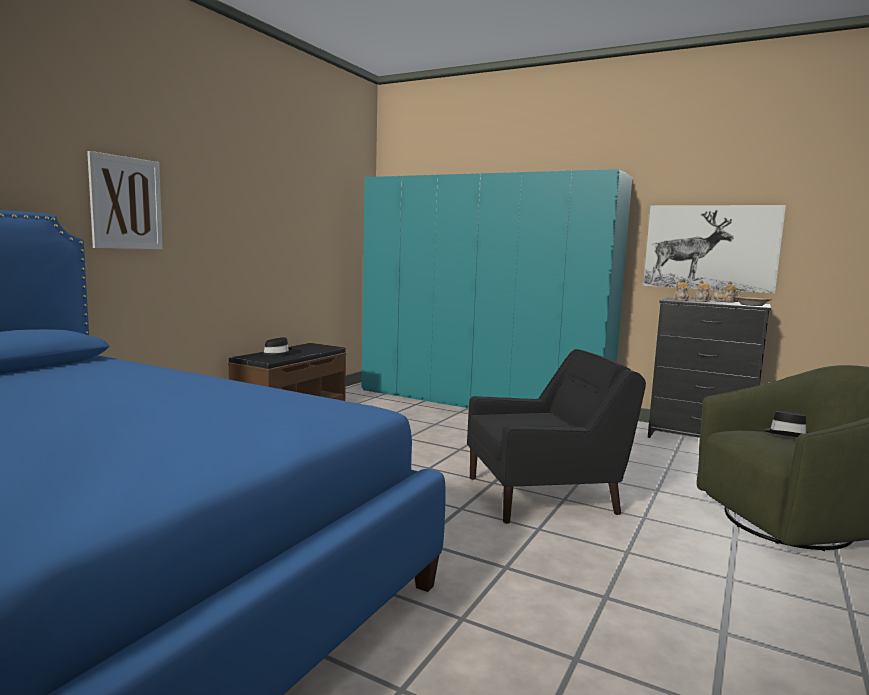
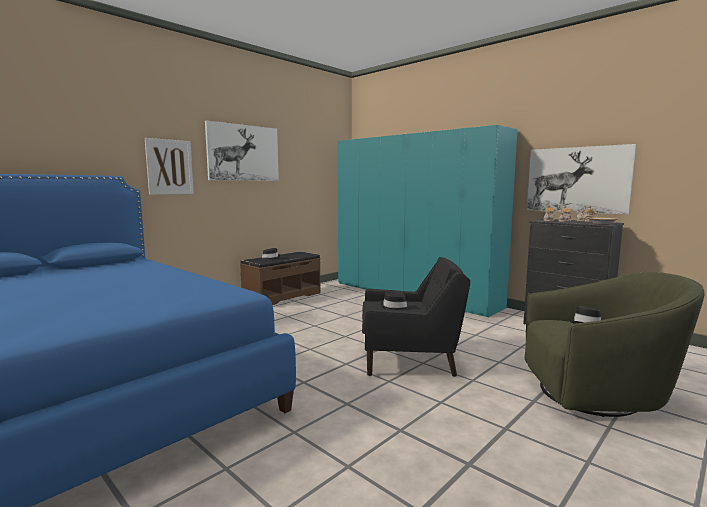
camera: 15 degrees right, 0 degrees up
(235, 187) = (243, 153): none -> picture
(525, 423) = (395, 308): none -> black hat

